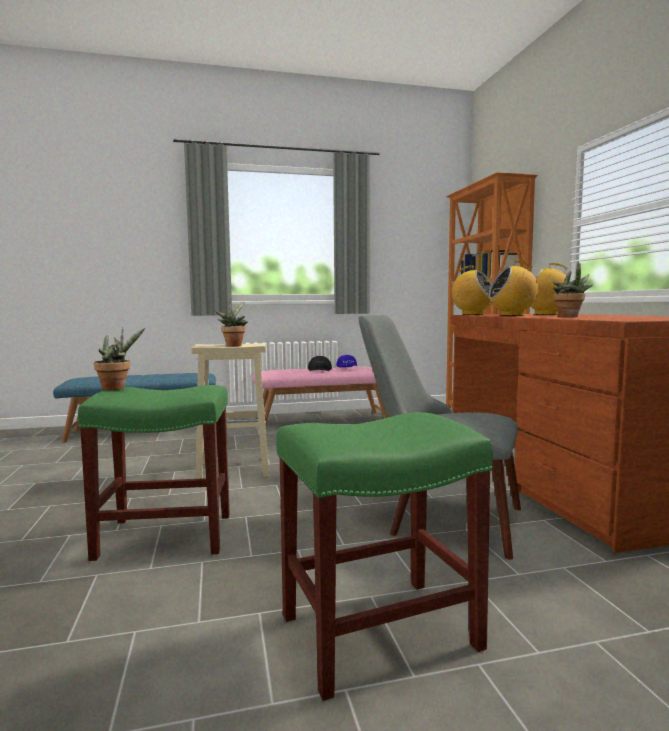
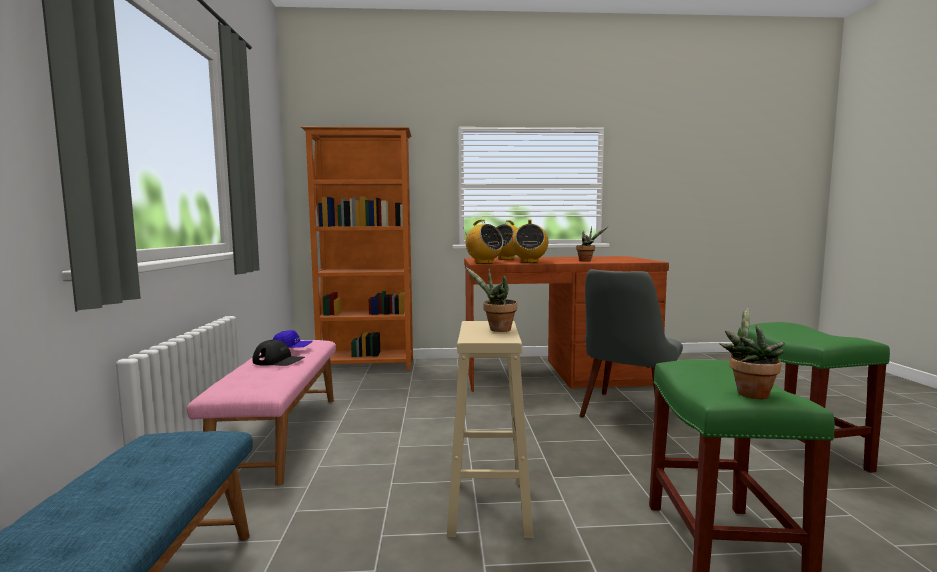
camera: 80 degrees left, 0 degrees up
(472, 314) = (484, 263): radio -> radio turned 90 degrees clockwise

